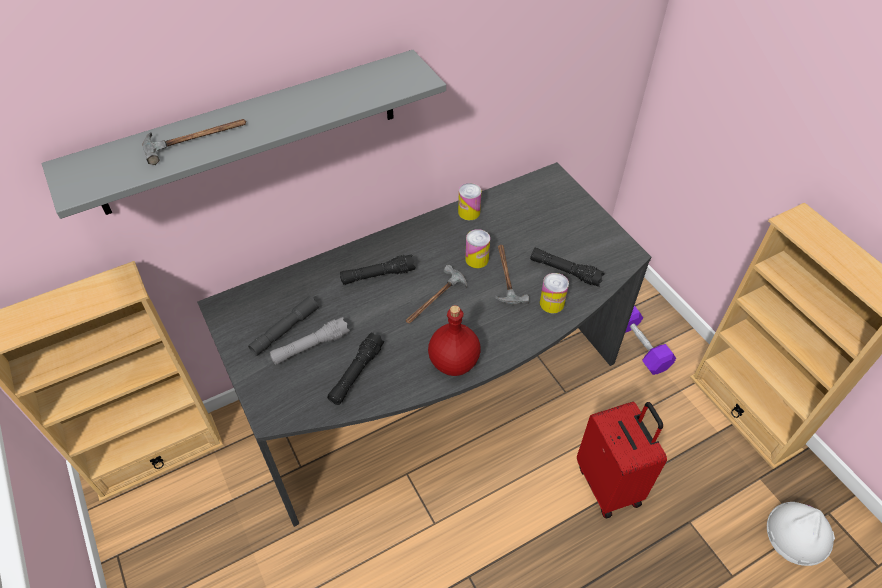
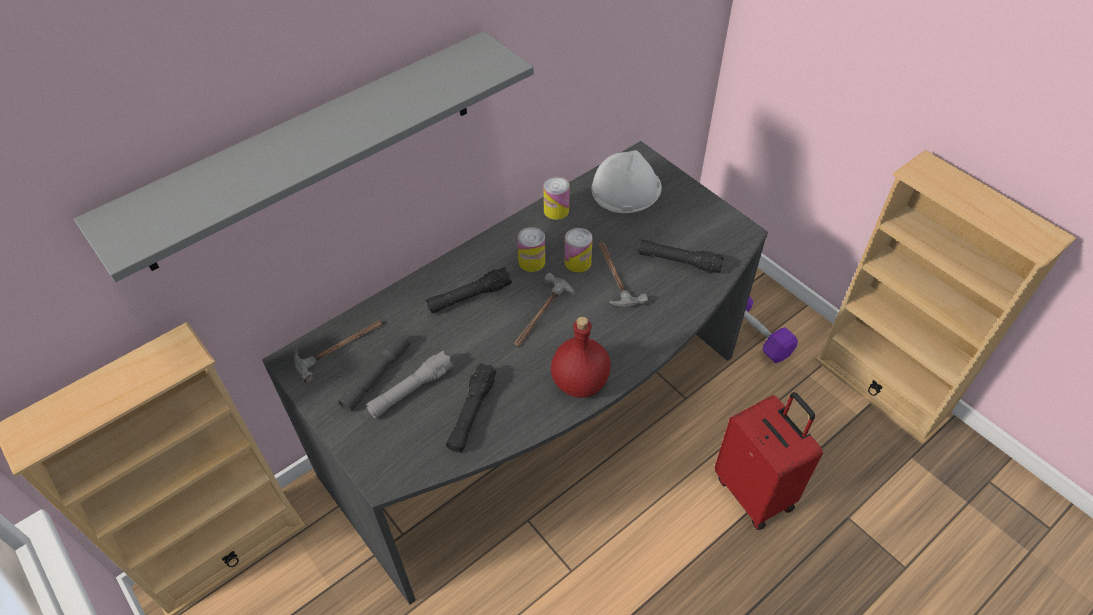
camera: 10 degrees left, 0 degrees up
(196, 138) = (259, 165): hammer -> hammer (340, 347)
(551, 303) = (672, 299): can -> can (531, 261)
(798, 533) = (963, 508): white hard hat -> white hard hat (625, 188)

